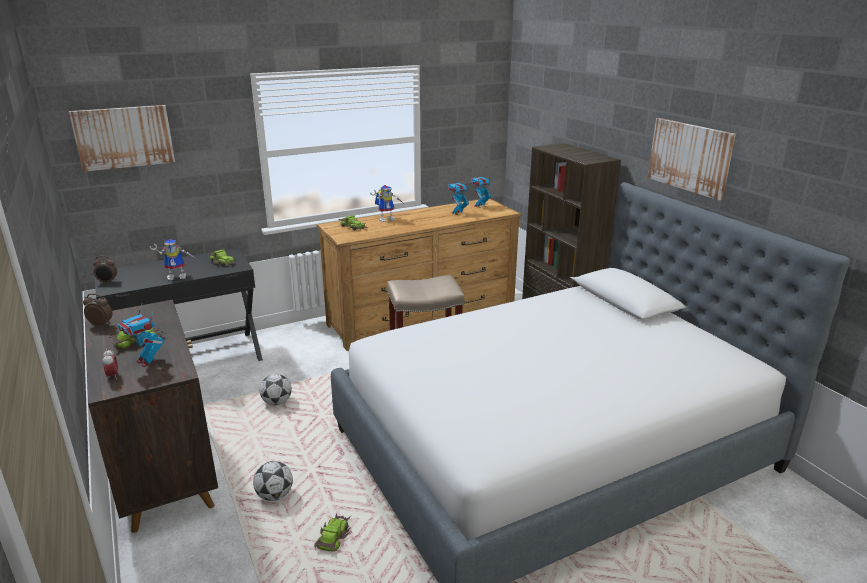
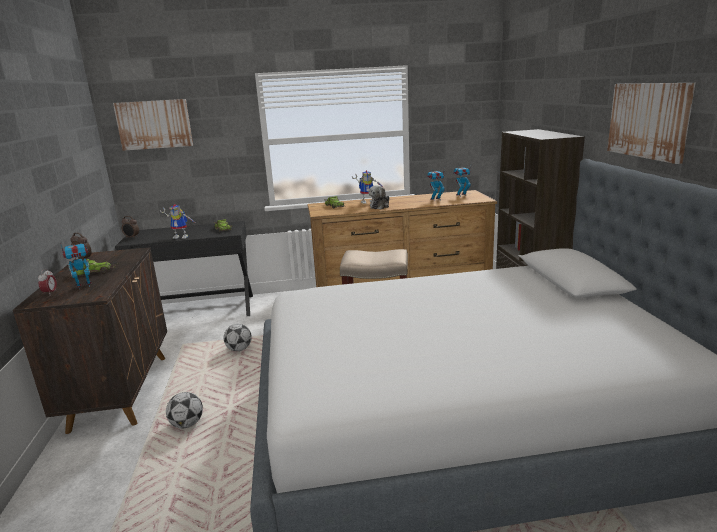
camera: 20 degrees right, 5 degrees down
(146, 361) = (84, 286): toy robot -> toy robot turned 90 degrees clockwise
(333, 535) = (210, 469): toy car -> none
(405, 225) = (380, 206): none -> plush toy

